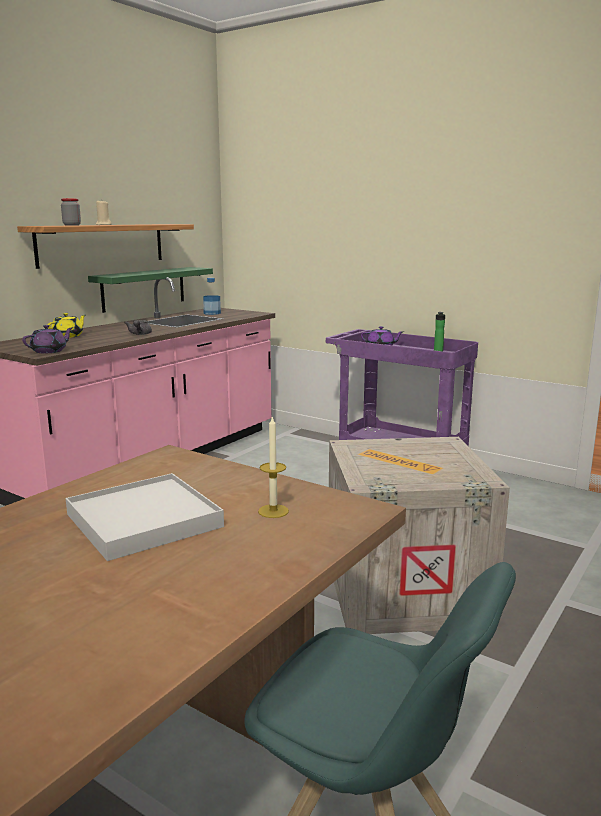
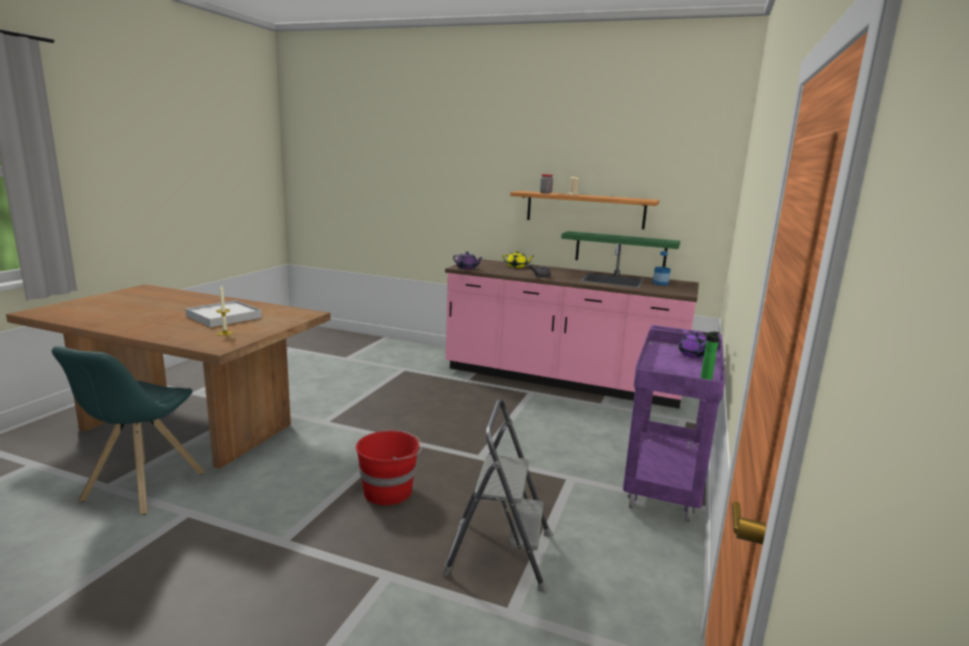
camera: 75 degrees right, 0 degrees up
(402, 591) = (389, 491): crate -> red bucket
(511, 543) = (495, 552): none -> grey step ladder

